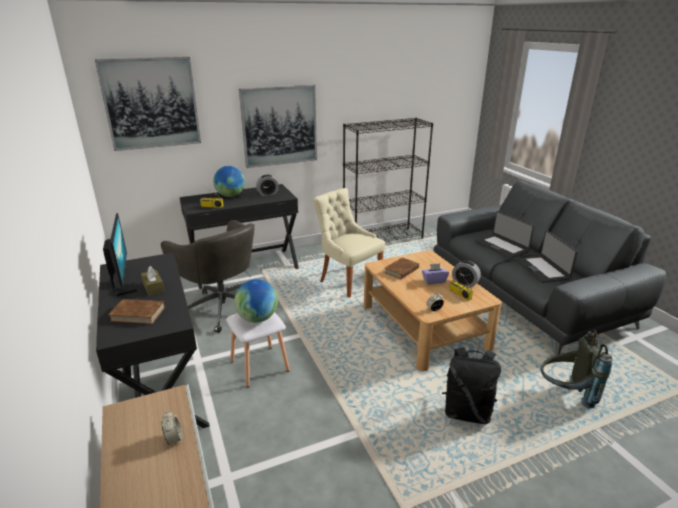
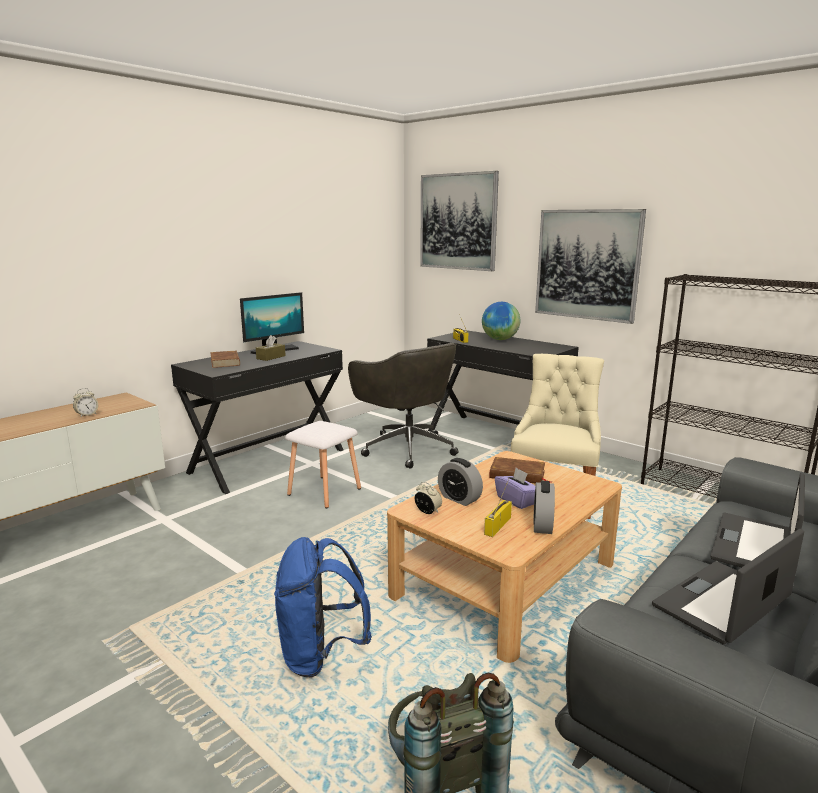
camera: 65 degrees right, 10 degrees down
(222, 307) = (407, 448): grey office chair -> grey office chair turned 60 degrees counterclockwise
(258, 318) = (320, 429): globe -> none
(267, 194) = (533, 347): alarm clock -> alarm clock (459, 498)
(466, 412) = (320, 655): black backpack -> blue backpack

